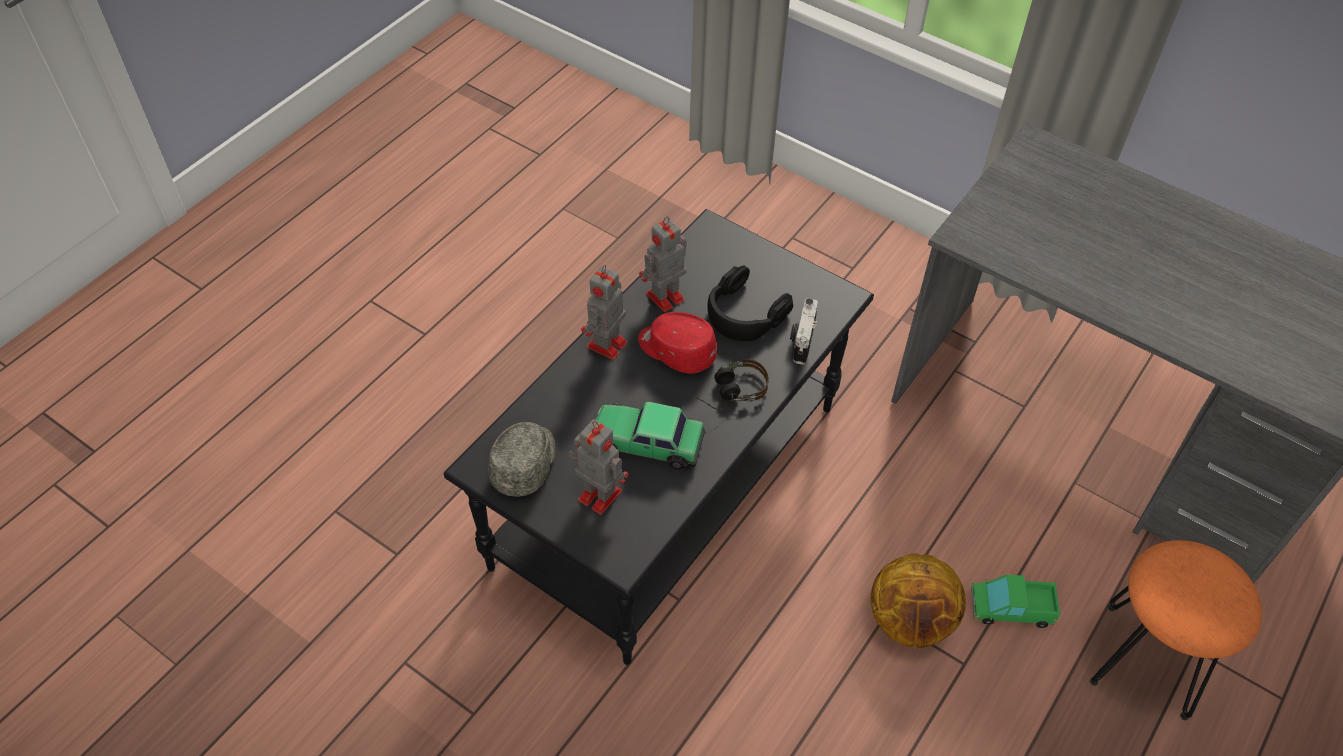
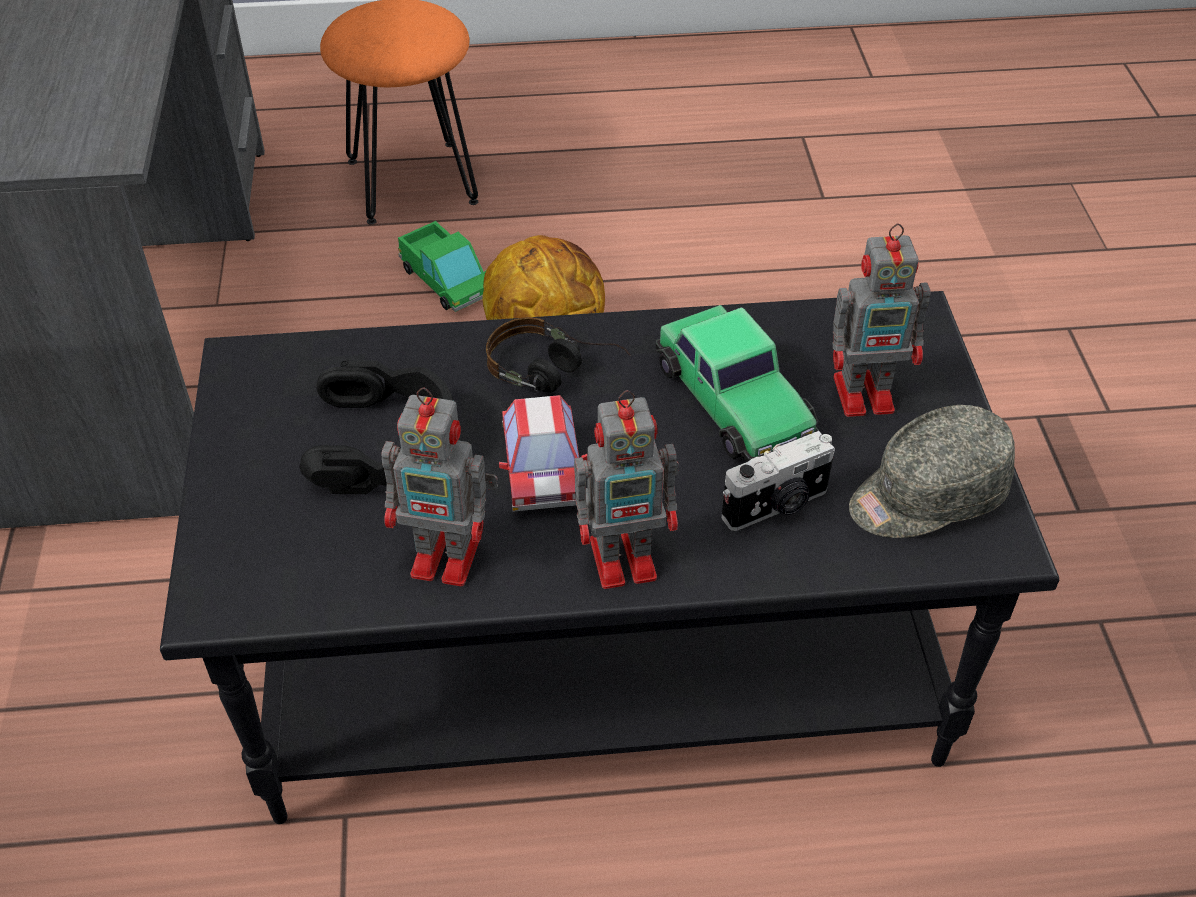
camera: 130 degrees left, 5 degrees down
(598, 494) = (867, 393): toy robot -> toy robot turned 90 degrees counterclockwise
(676, 350) = (543, 472): red cap -> toy car
(801, 341) = (381, 356): camera -> camera (777, 506)

